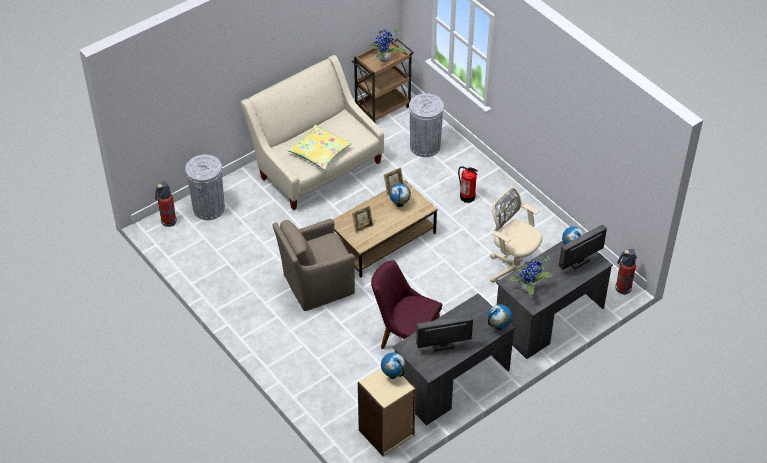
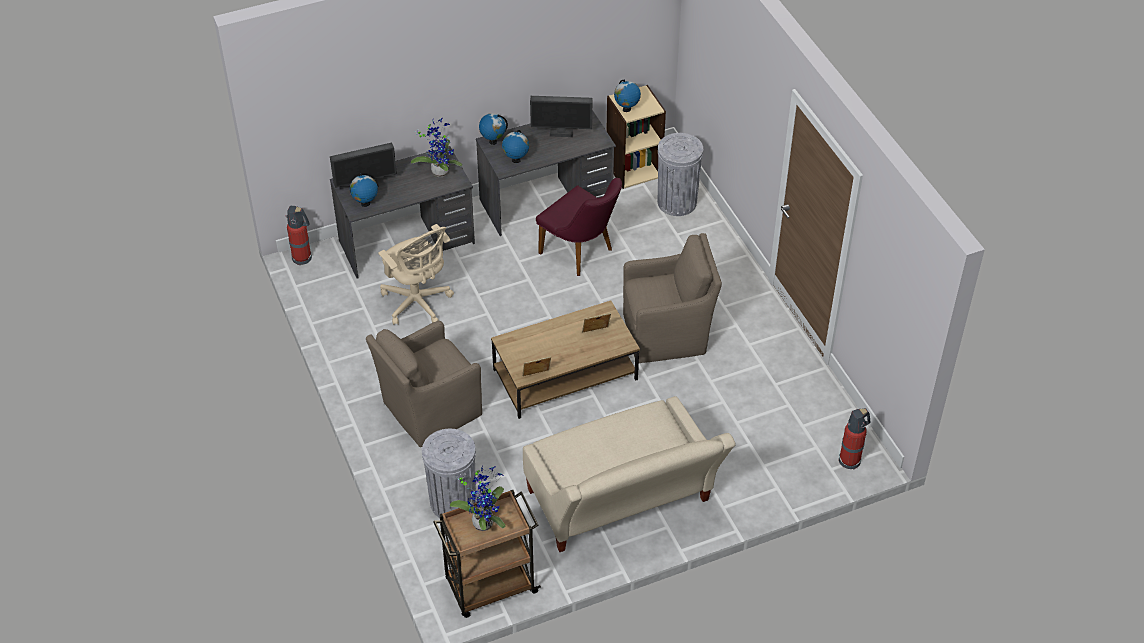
camera: 165 degrees left, 0 degrees up
(209, 208) = (791, 468): grey trash can -> grey trash can (677, 202)
(319, 152) = (624, 434): yellow pillow -> none
(400, 204) = (537, 352): globe -> globe (515, 160)
(467, 197) = (429, 410): fire extinguisher -> brown armchair

